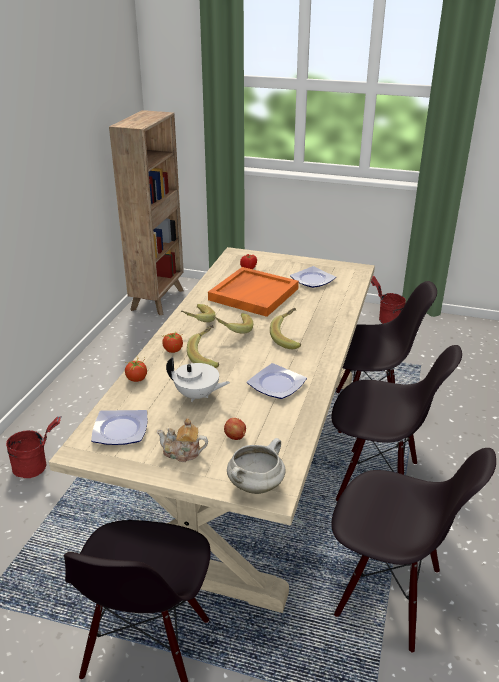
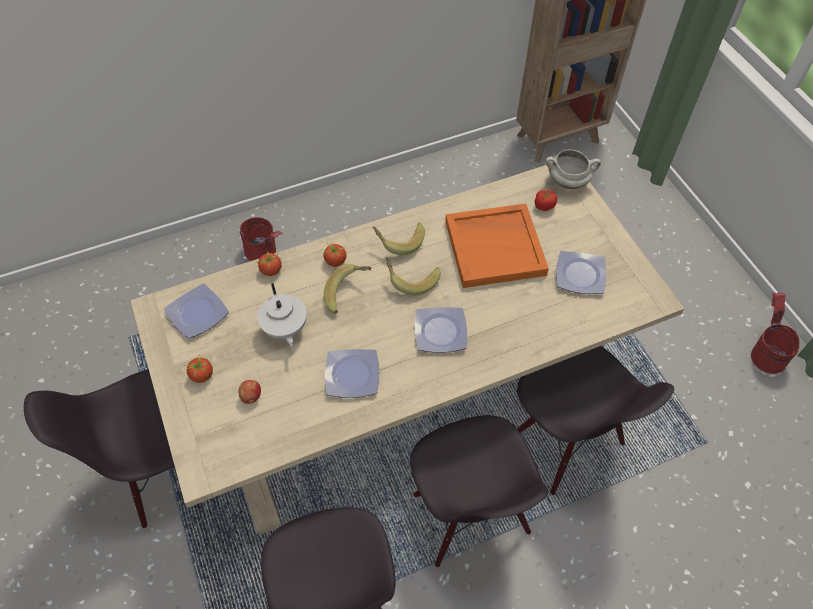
camera: 50 degrees right, 25 degrees up
(182, 453) = (202, 375): teapot -> tomato
(256, 485) = (202, 453): white cooking pot -> white cooking pot (568, 181)
(289, 338) = (441, 332): banana -> plate

